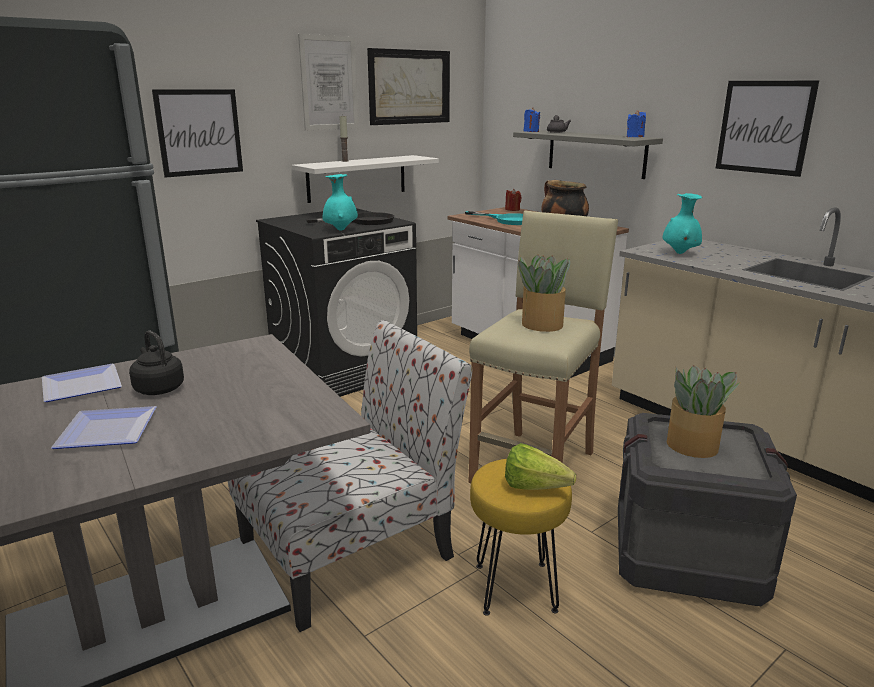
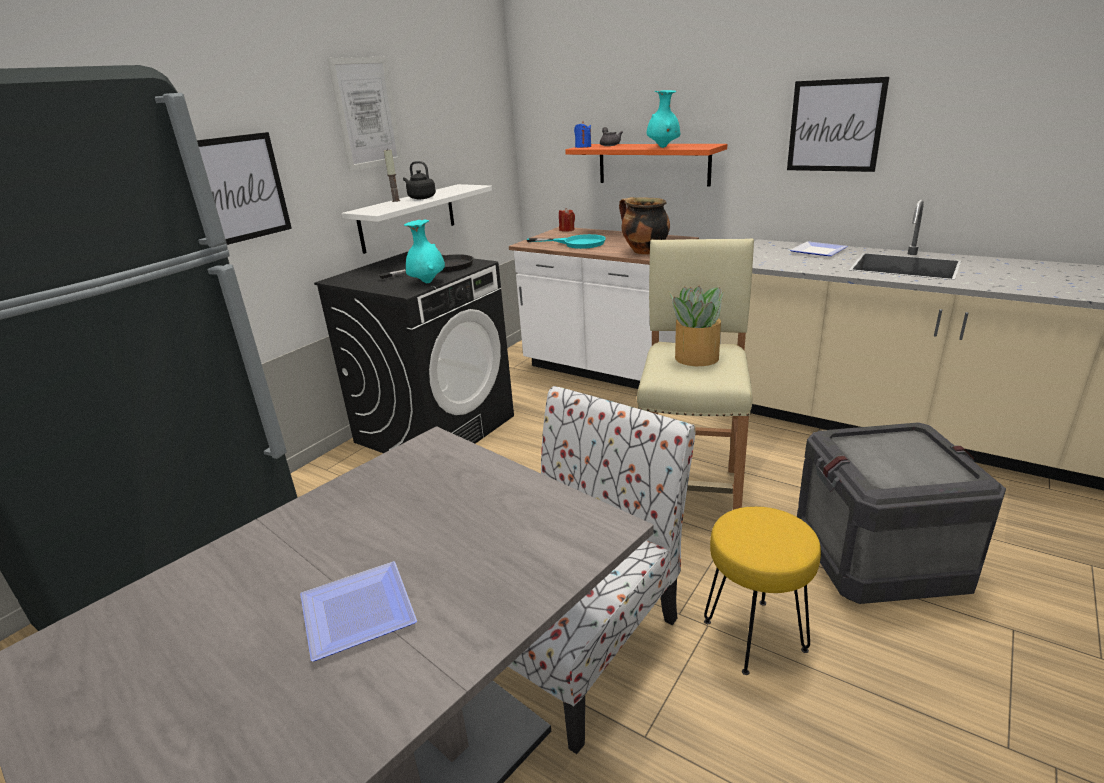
camera: 15 degrees left, 5 degrees up
(79, 386) = (260, 552): plate -> plate (816, 251)
(158, 388) = (367, 532): black kettle -> black kettle (420, 198)
(409, 87) = (445, 109): picture -> none
(539, 489) = (790, 540): lettuce -> none
(596, 153) = (653, 164): grey shelf -> orange shelf
(635, 137) = (699, 144): blue candle -> none
(680, 253) = (777, 259): turquoise vase -> turquoise vase (663, 147)
(693, 446) = (888, 457): potted plant -> none

